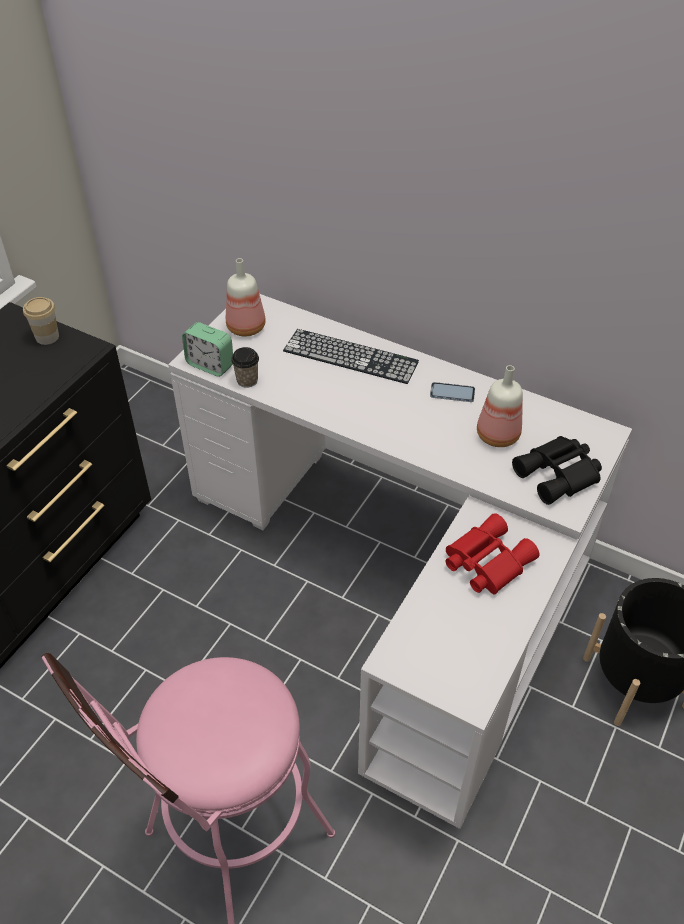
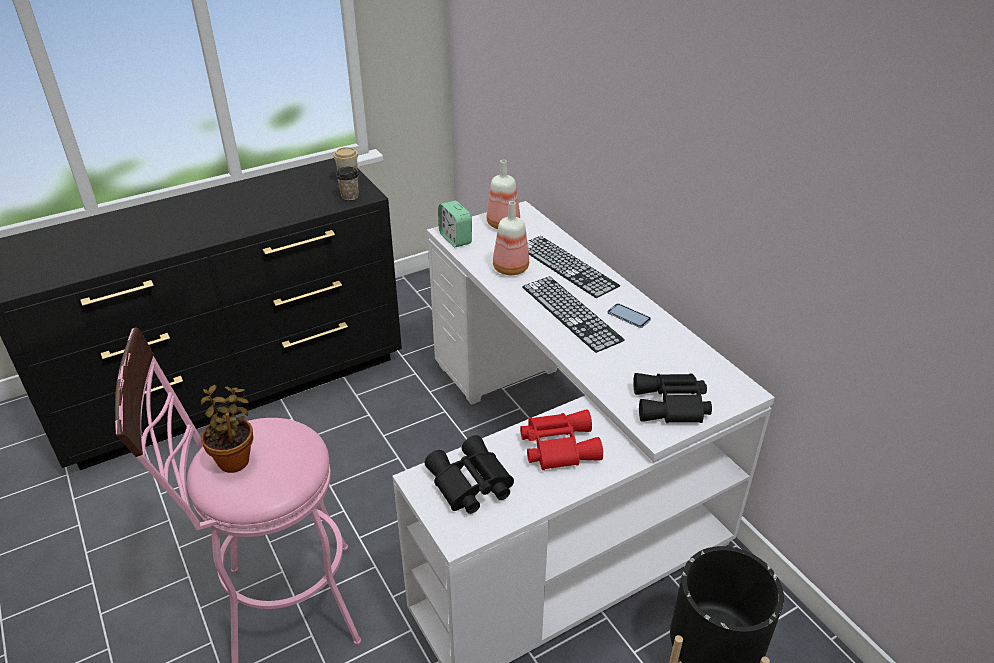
camera: 30 degrees right, 10 degrees down
(195, 734) = (235, 459): none -> potted plant
(247, 380) = (473, 256): cup -> cup (350, 196)
(397, 410) = (571, 313): none -> keyboard
(440, 641) = (469, 484): none -> black binoculars
(497, 436) = (640, 358): bottle -> bottle (509, 269)

